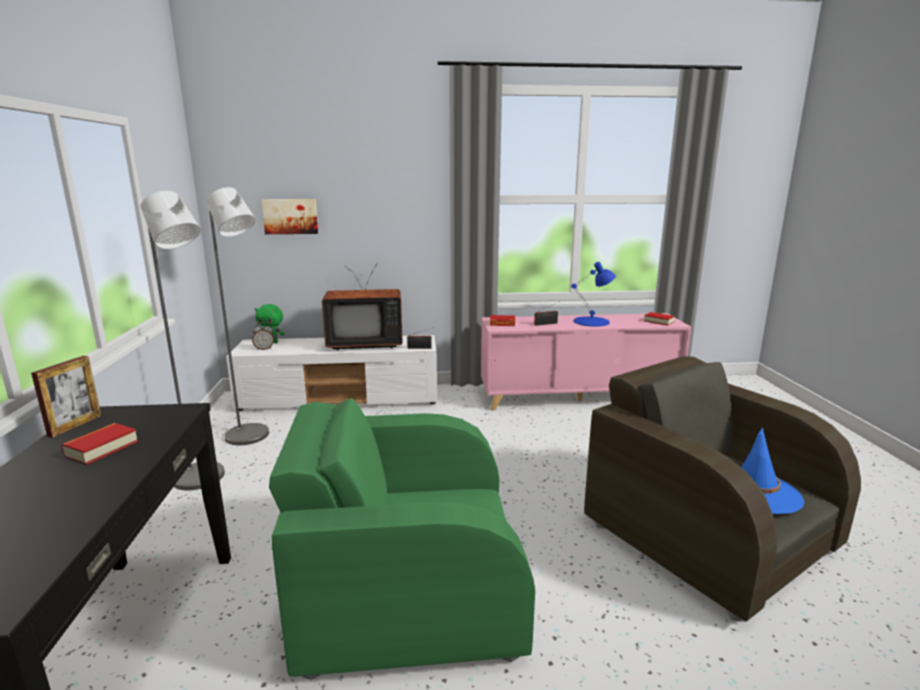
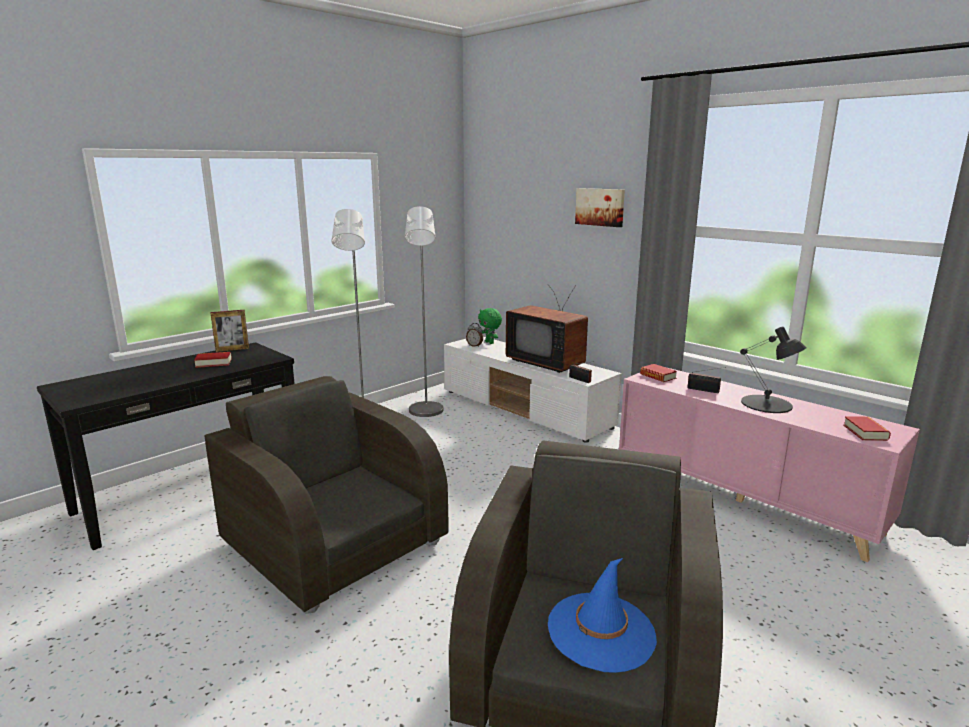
camera: 50 degrees right, 0 degrees up
(290, 216) = (519, 232): picture -> picture (600, 207)
(407, 591) = (334, 542): green armchair -> brown armchair
(592, 321) = (767, 404): blue table lamp -> black table lamp

